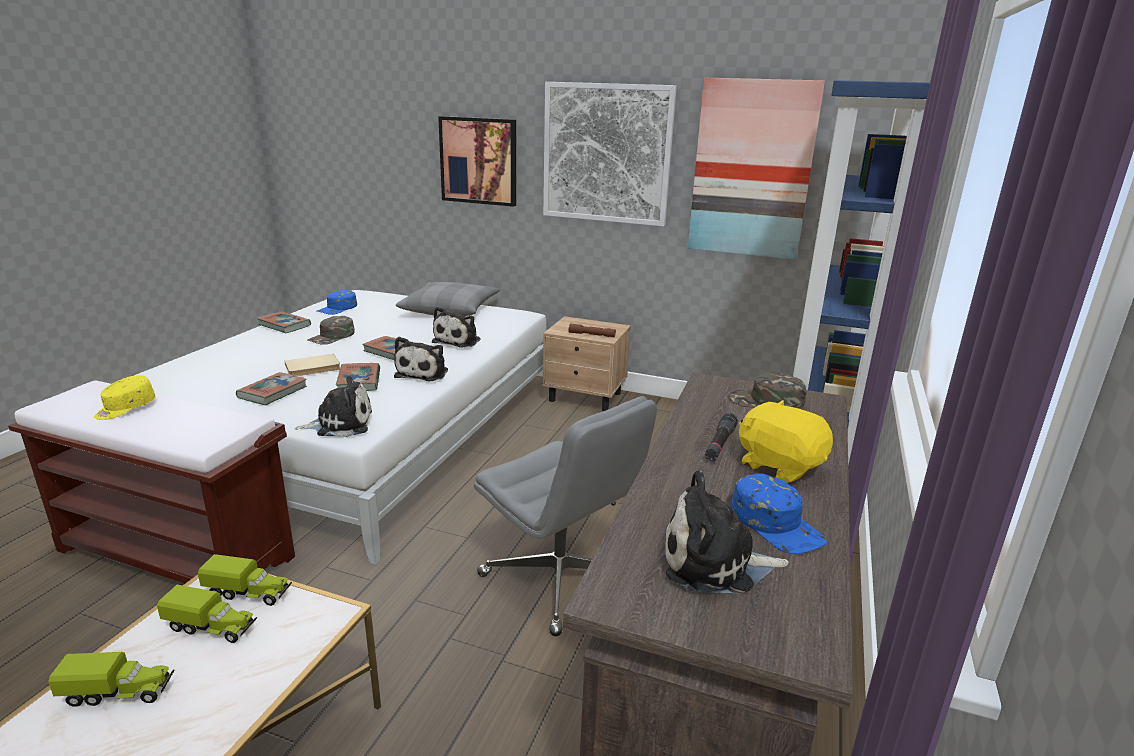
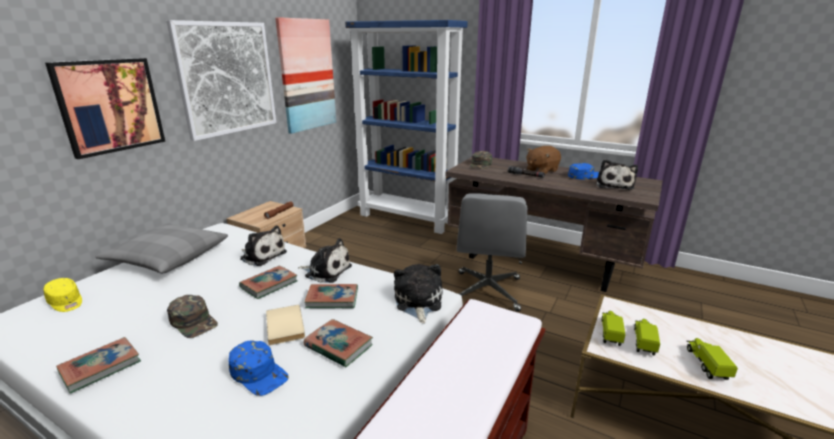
camera: 80 degrees left, 0 degrees up
(125, 408) = (449, 388): yellow cap -> yellow cap (66, 302)
(338, 308) = (66, 330): blue cap -> blue cap (259, 373)
(561, 579) = (487, 291): grey office chair -> grey office chair turned 135 degrees clockwise
(779, 466) = (541, 170): yellow plush toy -> brown plush toy

